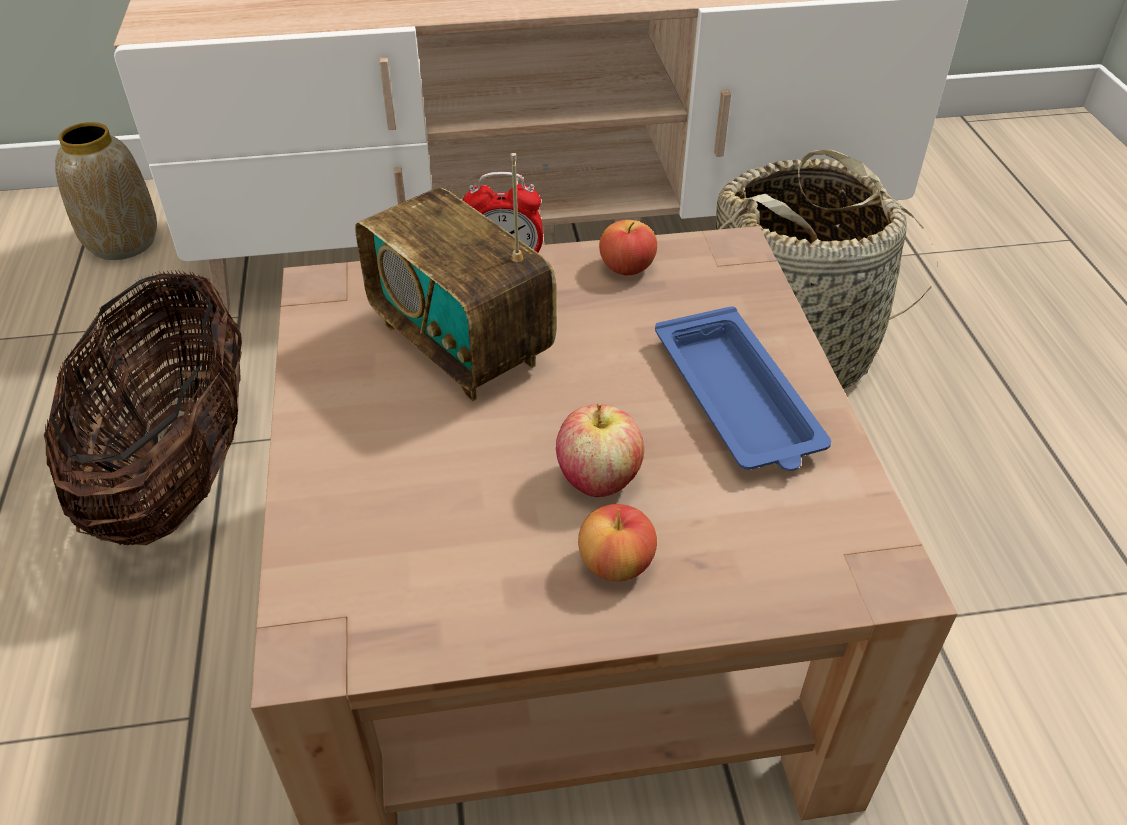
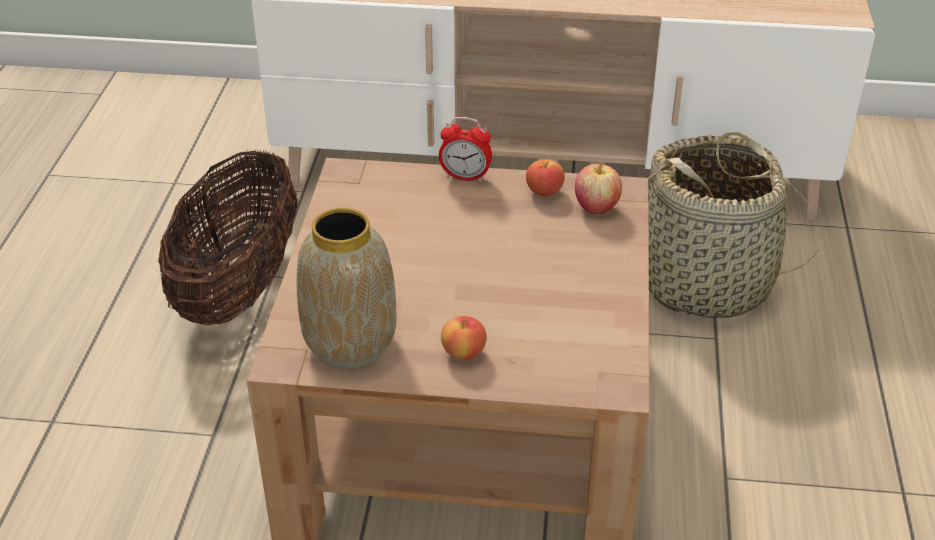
camera: 15 degrees right, 5 degrees down
(122, 243) = (233, 126): vase -> vase (350, 344)
(461, 344) = (420, 220): radio -> none
(598, 479) = (472, 308): apple -> apple (596, 207)
(737, 401) = (577, 281): blue tray -> none

